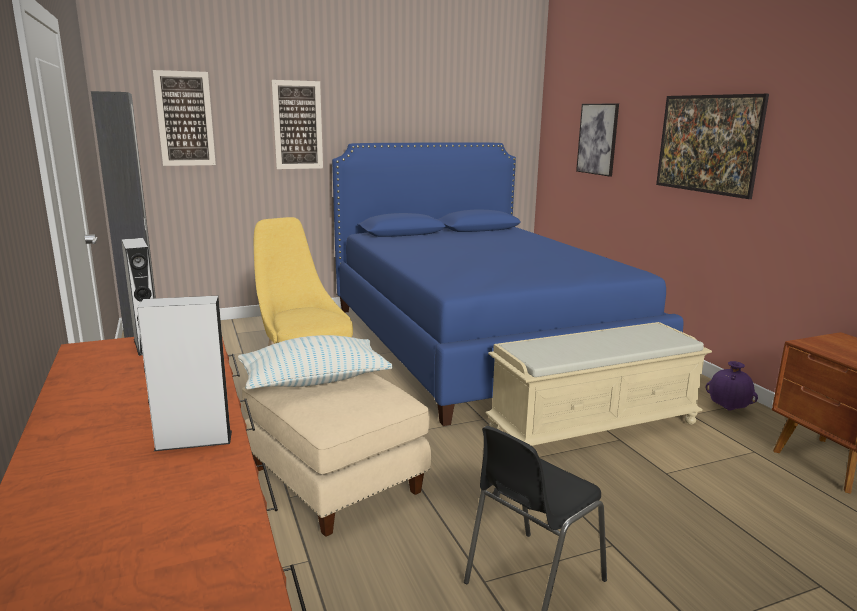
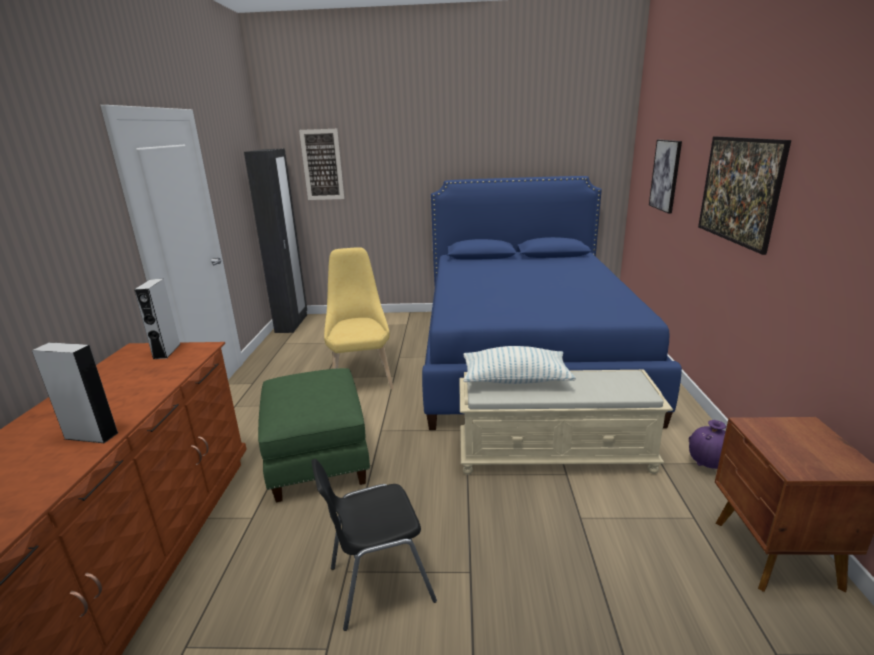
camera: 25 degrees right, 5 degrees up
(298, 125) = (405, 166): picture -> none
(314, 381) = (297, 386): pillow -> pillow (515, 380)
(337, 479) = (319, 459): beige ottoman -> green ottoman

